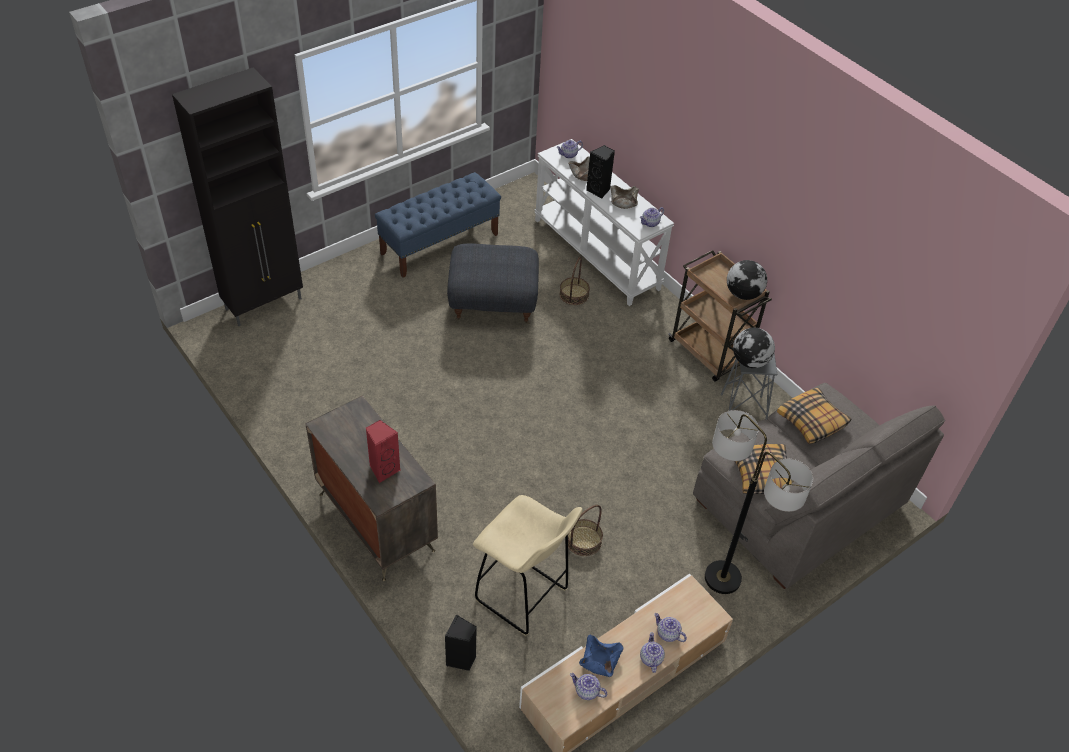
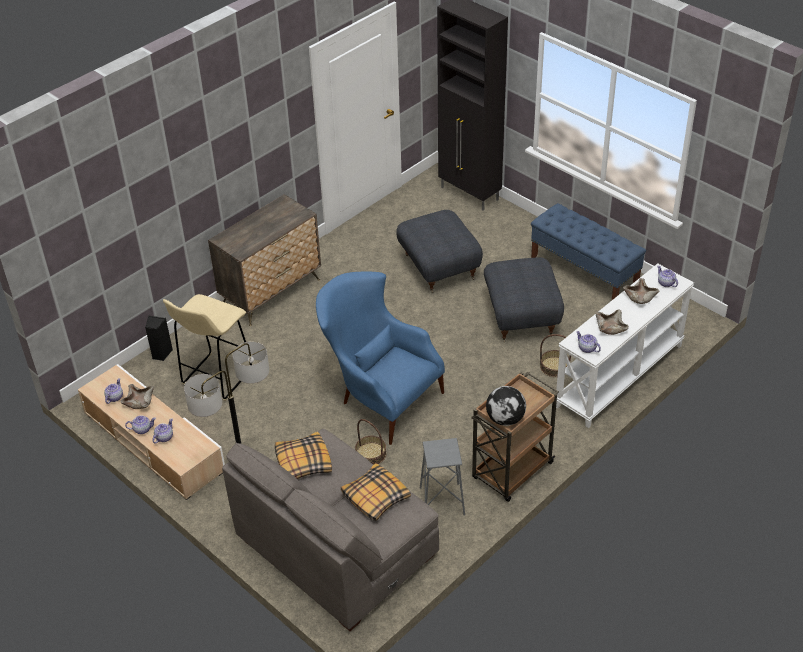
camera: 85 degrees right, 5 degrees down
(383, 469) = (249, 235): red speaker -> none
(389, 354) = (438, 268): none -> grey ottoman
(583, 541) = (271, 406): basket -> basket (370, 454)
(588, 438) = (379, 396): none -> blue armchair
(599, 190) = (620, 309): black speaker -> none
(600, 660) = (139, 402): blue bowl -> beige bowl
(749, 361) = (437, 446): globe -> none

